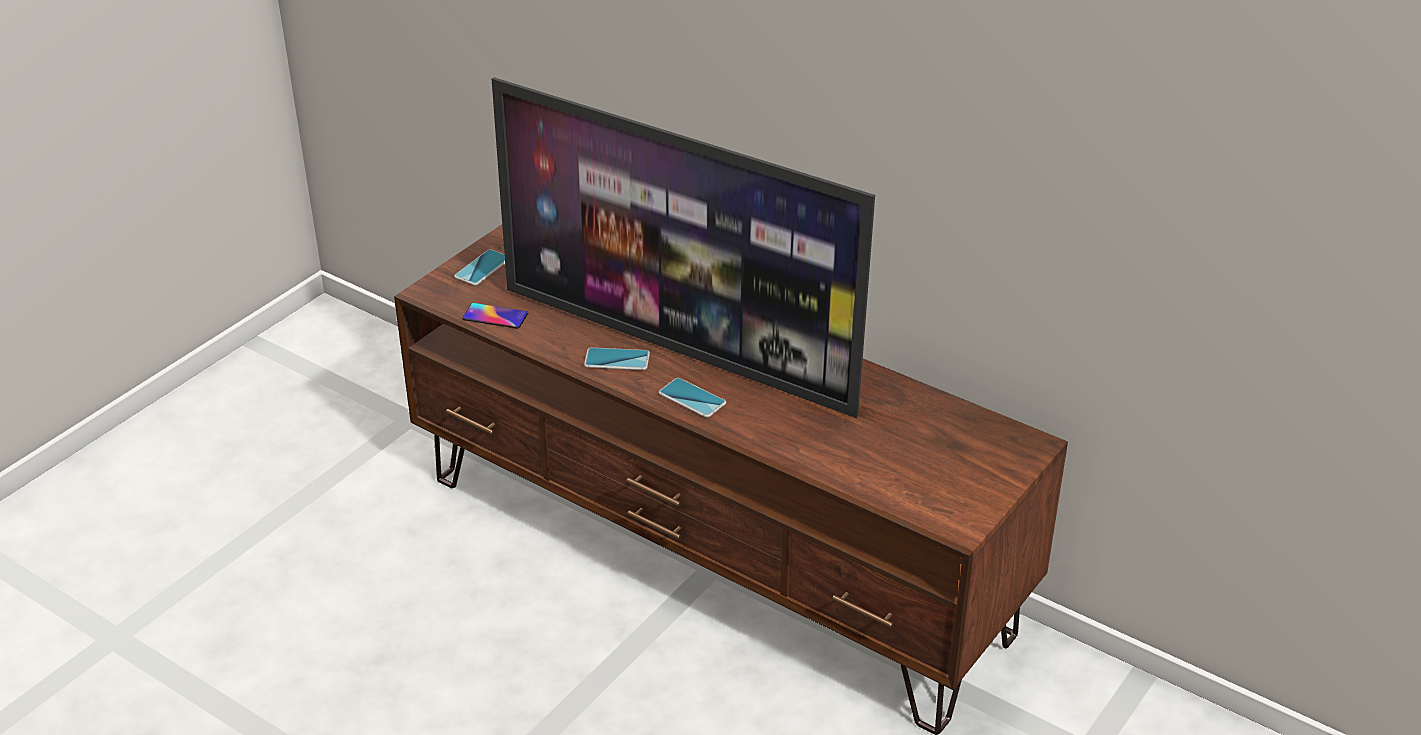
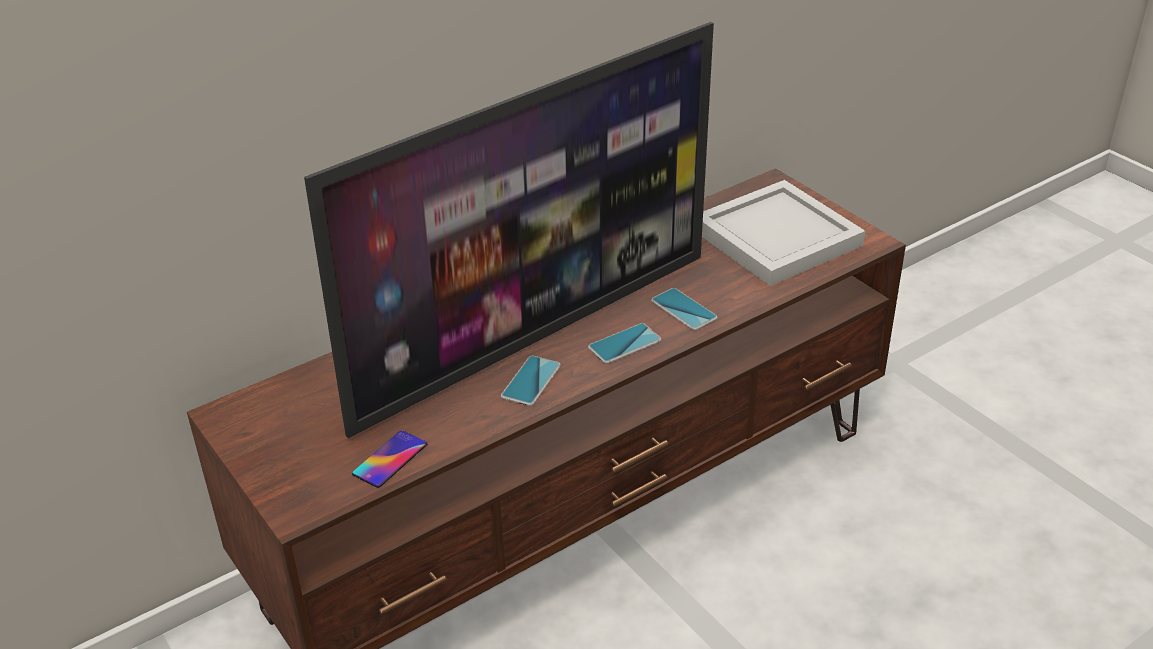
camera: 70 degrees left, 0 degrees up
(482, 268) = (280, 454): phone -> phone (683, 310)
(924, 463) = (779, 238): none -> white tray

